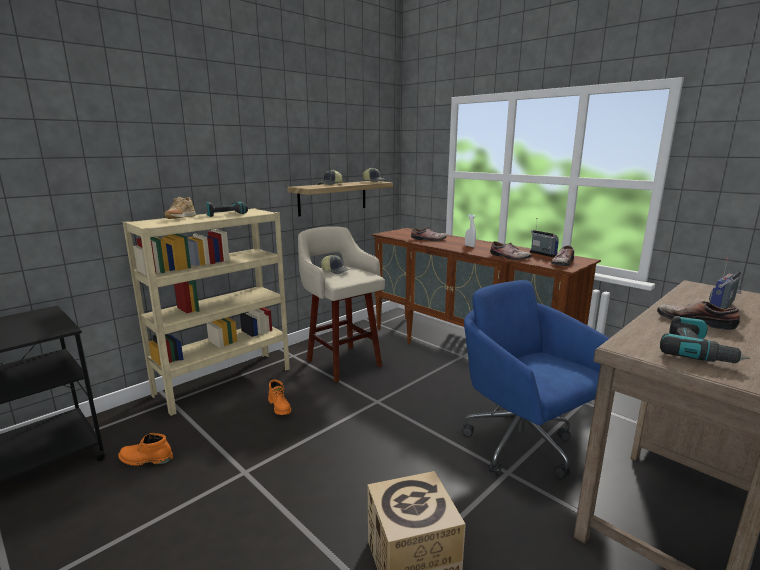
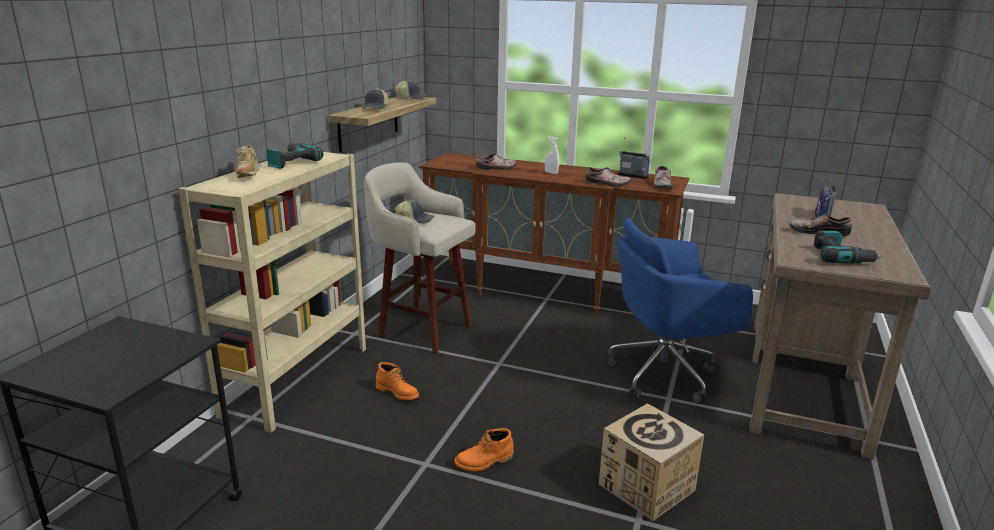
camera: 25 degrees left, 5 degrees up
(145, 459) = (295, 483): orange boot -> orange boot (484, 462)
(523, 449) = (667, 375): blue office chair -> blue office chair turned 45 degrees counterclockwise

